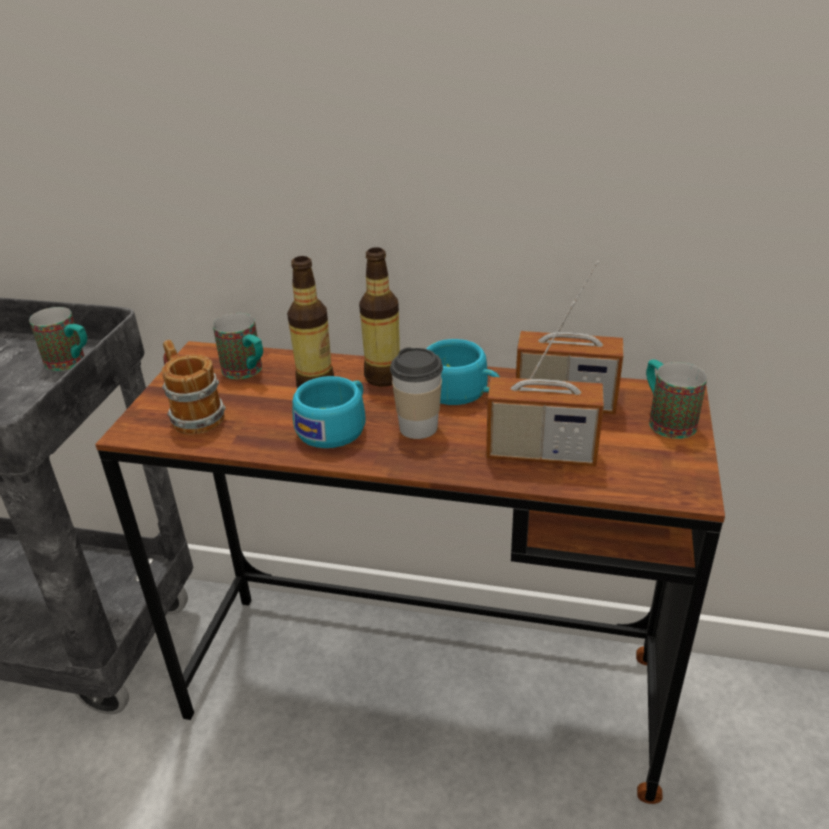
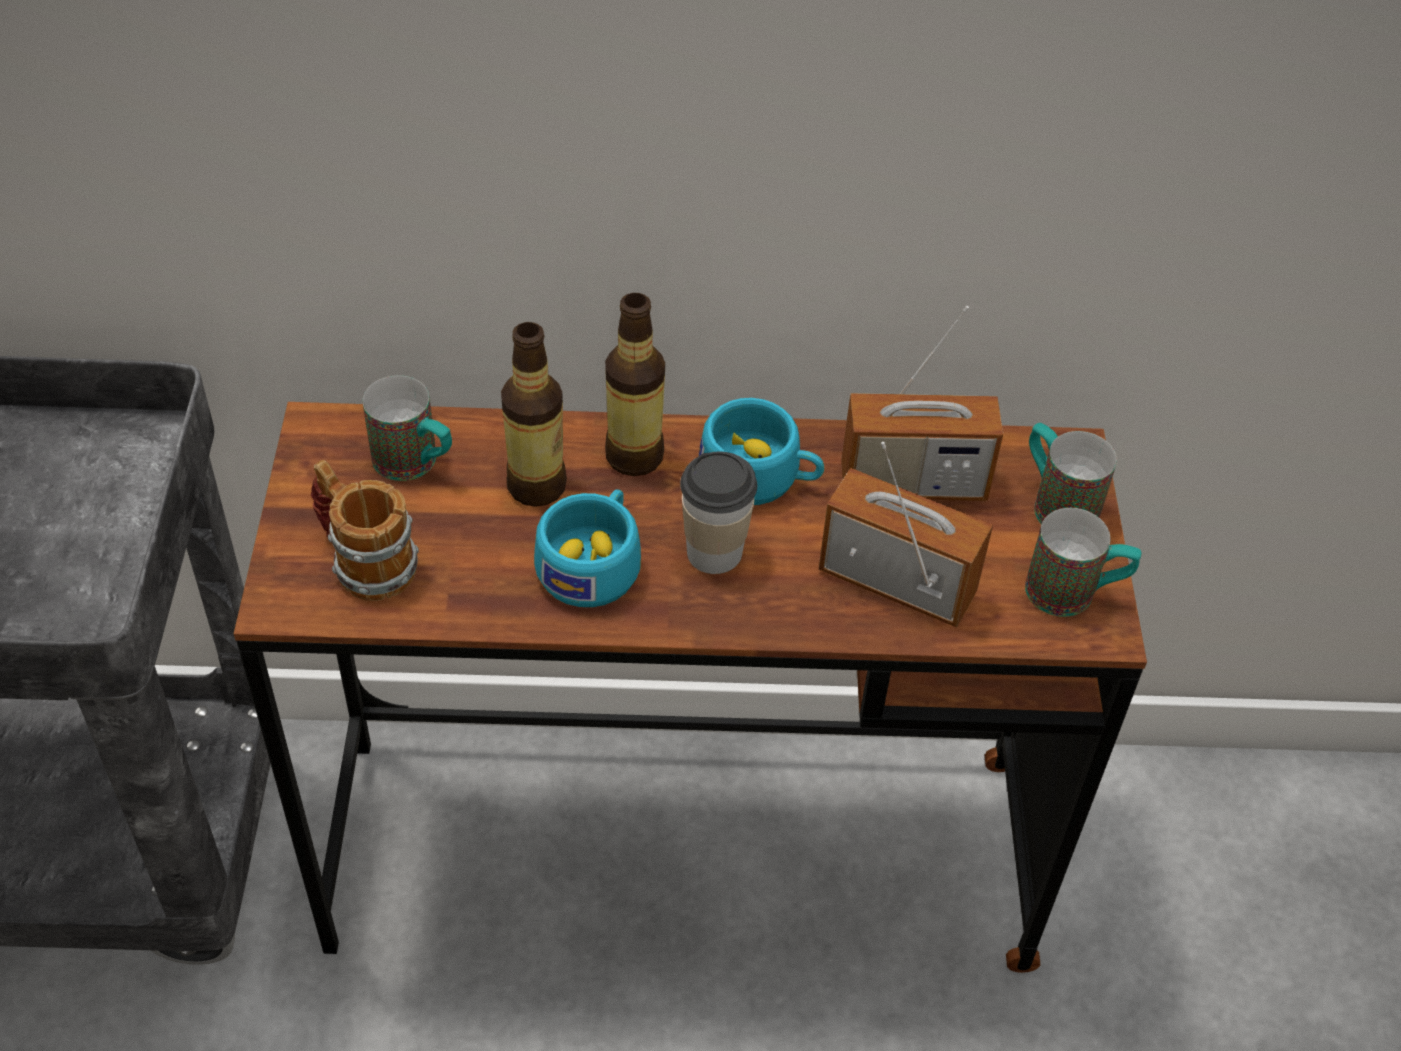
camera: 15 degrees left, 15 degrees up
(72, 363) = (107, 466): mug -> mug (1074, 593)
(541, 453) = (897, 582): radio -> radio turned 150 degrees counterclockwise

